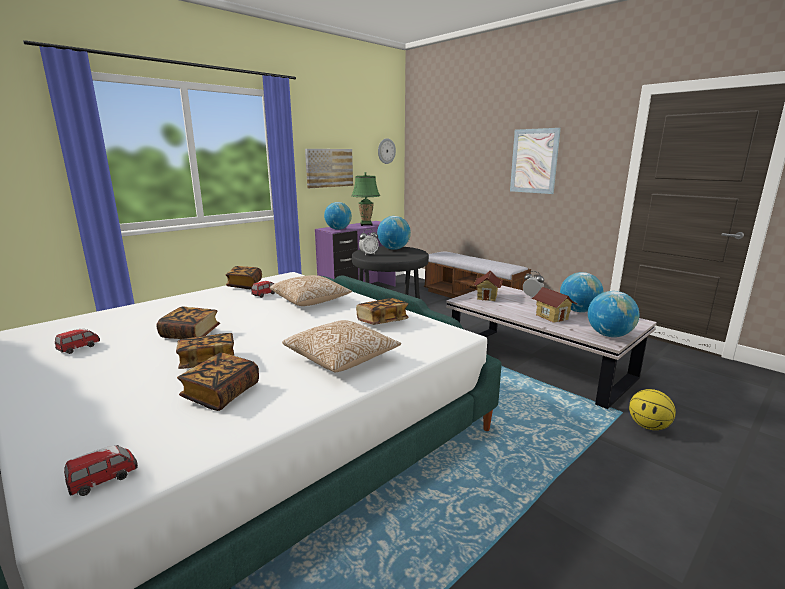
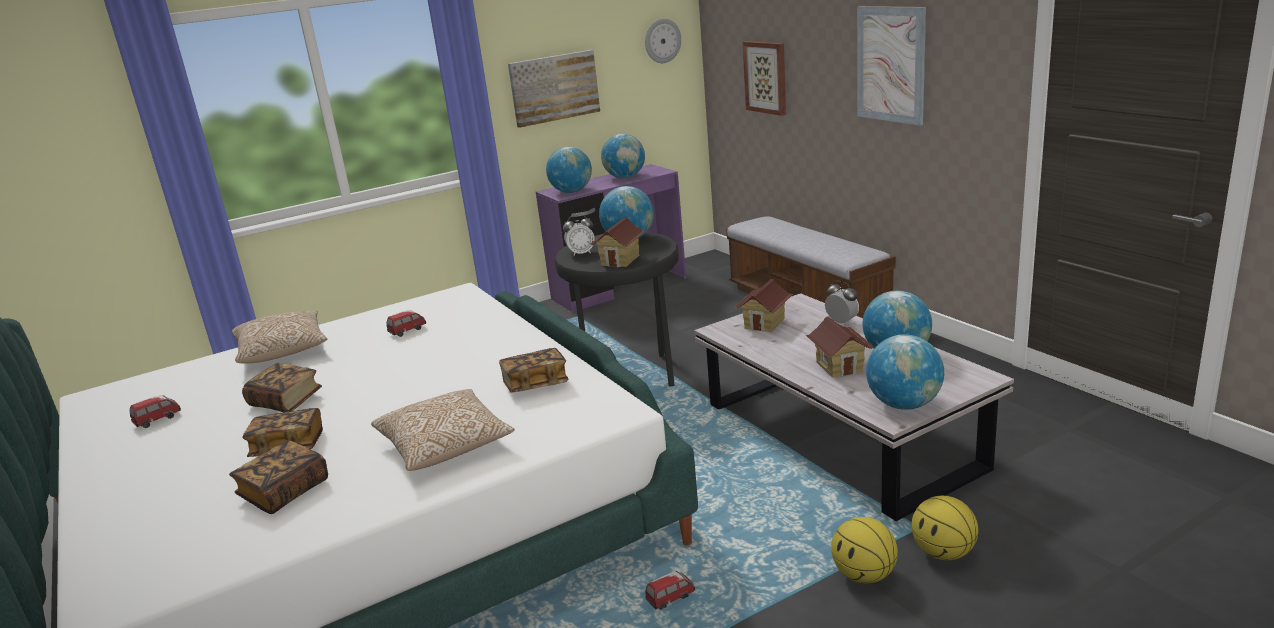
camera: 15 degrees right, 5 degrees up
(104, 480) = (140, 585): toy car -> toy car (670, 598)
(245, 285) = (389, 312): book -> none
(311, 301) = (462, 344): pillow -> pillow (283, 351)
(366, 225) = (625, 177): green table lamp -> globe
(398, 257) = (620, 260): none -> toy house
(448, 173) = (766, 77): none -> picture
(612, 443) = (864, 576): none -> basketball

